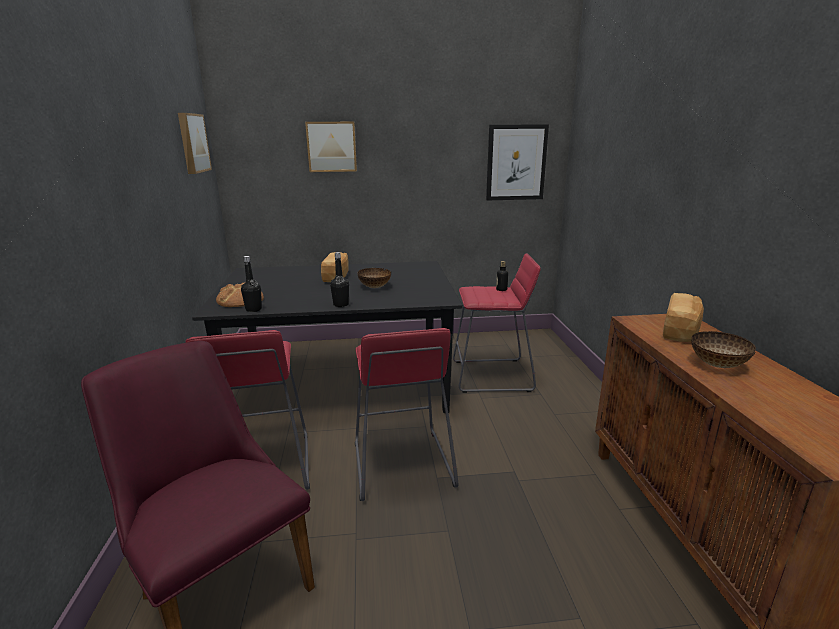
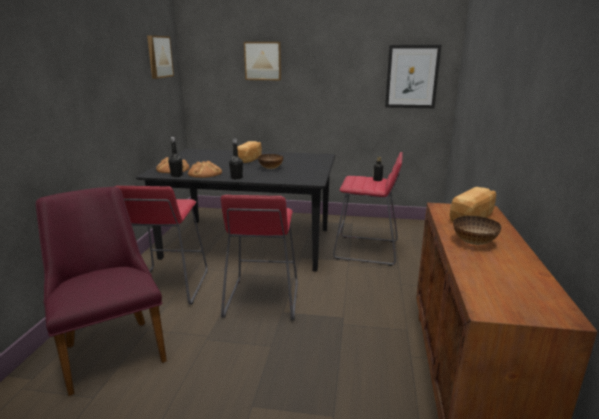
camera: 15 degrees right, 0 degrees up
(291, 302) = (205, 173): none -> bread

